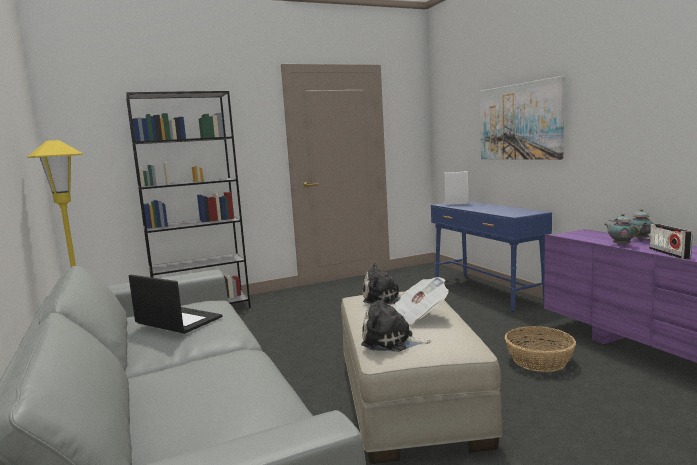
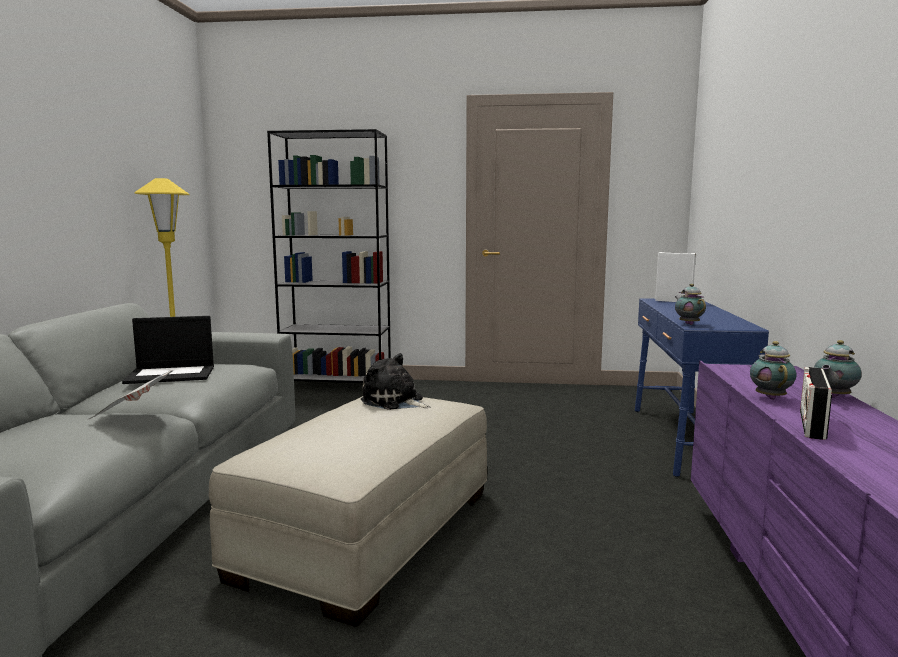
camera: 30 degrees right, 0 degrees up
(177, 321) = (172, 374): laptop -> laptop turned 105 degrees clockwise
(391, 341) = (289, 445): plush toy -> none
(417, 316) = (374, 428): newspaper -> newspaper (133, 415)
(507, 214) = (688, 324): none -> teapot
(519, 122) = (760, 178): picture -> none
(539, 361) = (596, 549): basket -> none

